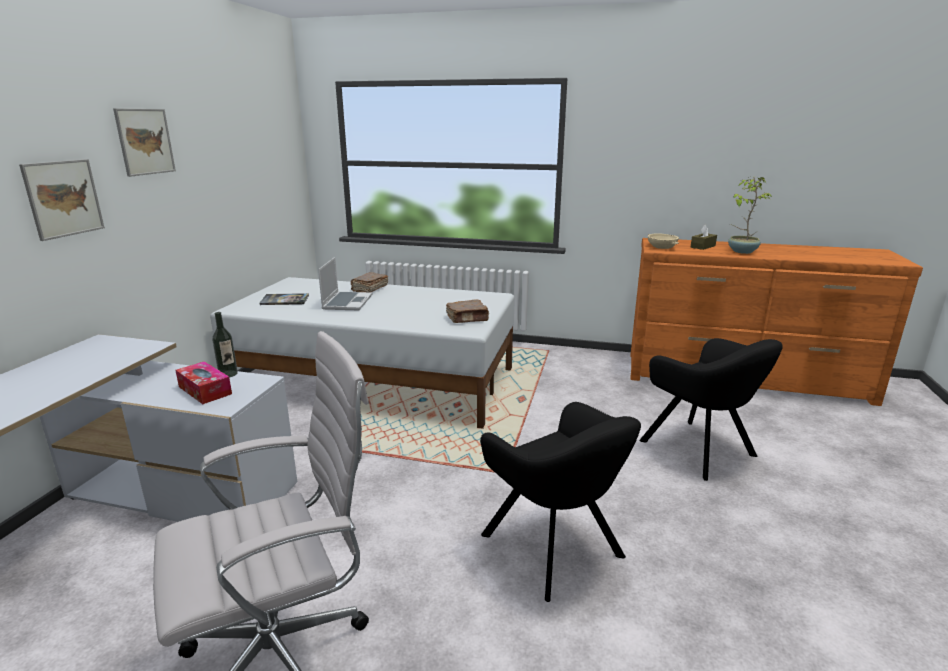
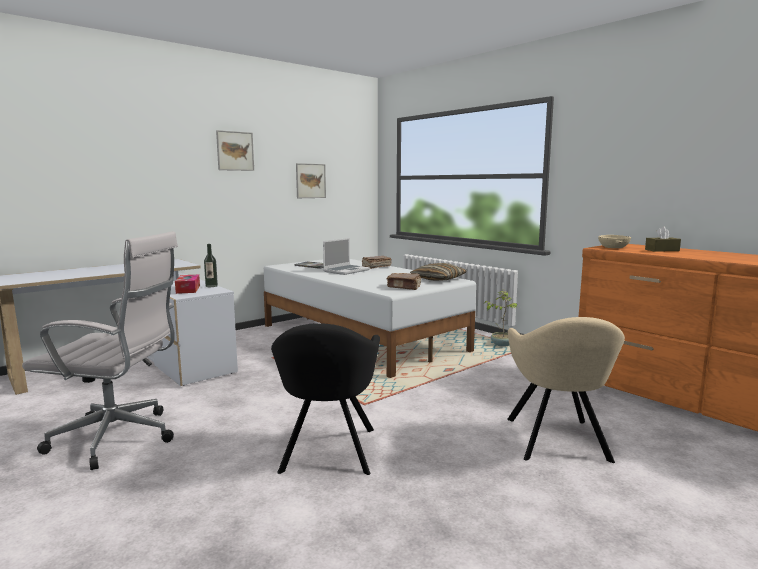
camera: 35 degrees right, 10 degrees down
(63, 198) = (173, 177): picture -> picture (310, 181)
(475, 297) = (438, 279): none -> pillow
(701, 450) = (558, 441): black armchair -> beige armchair
(741, 251) = (696, 255): potted plant -> potted plant (501, 345)

